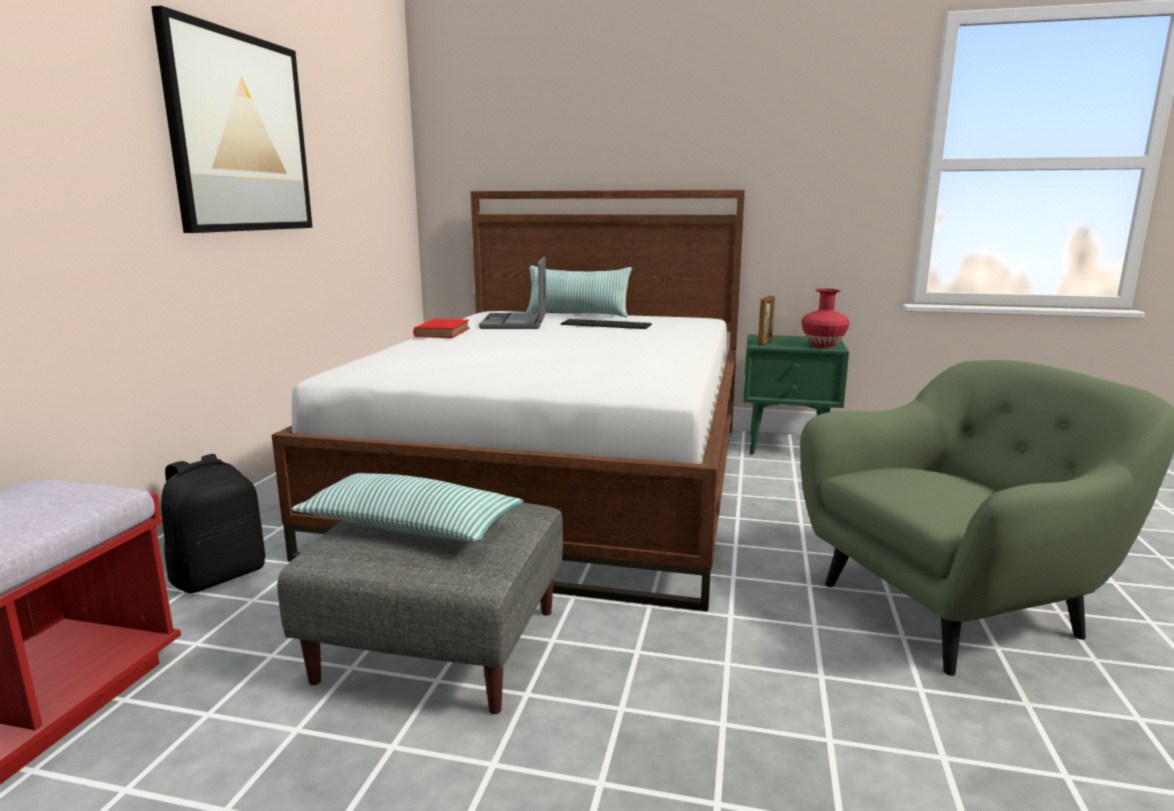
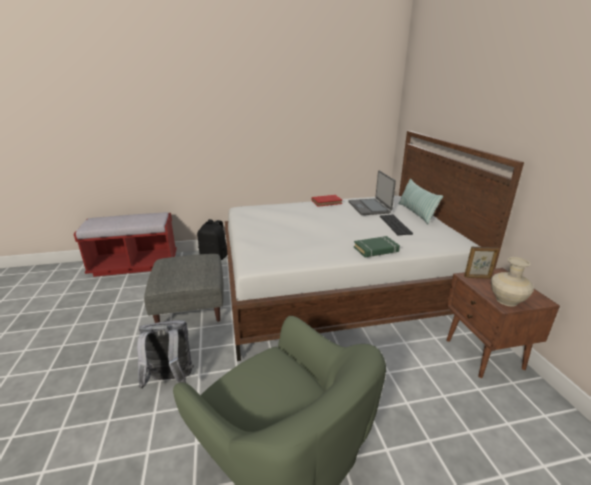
camera: 65 degrees right, 10 degrees up
(239, 134) = (264, 111): picture -> none
(410, 527) = (184, 266): pillow -> none
(515, 323) = (369, 207): laptop -> laptop turned 75 degrees counterclockwise
(683, 341) = (376, 250): none -> green book
(729, 706) = (170, 380): none -> grey backpack
(788, 446) = (484, 354): green nightstand -> brown nightstand
(822, 345) = (506, 300): red vase -> beige vase

